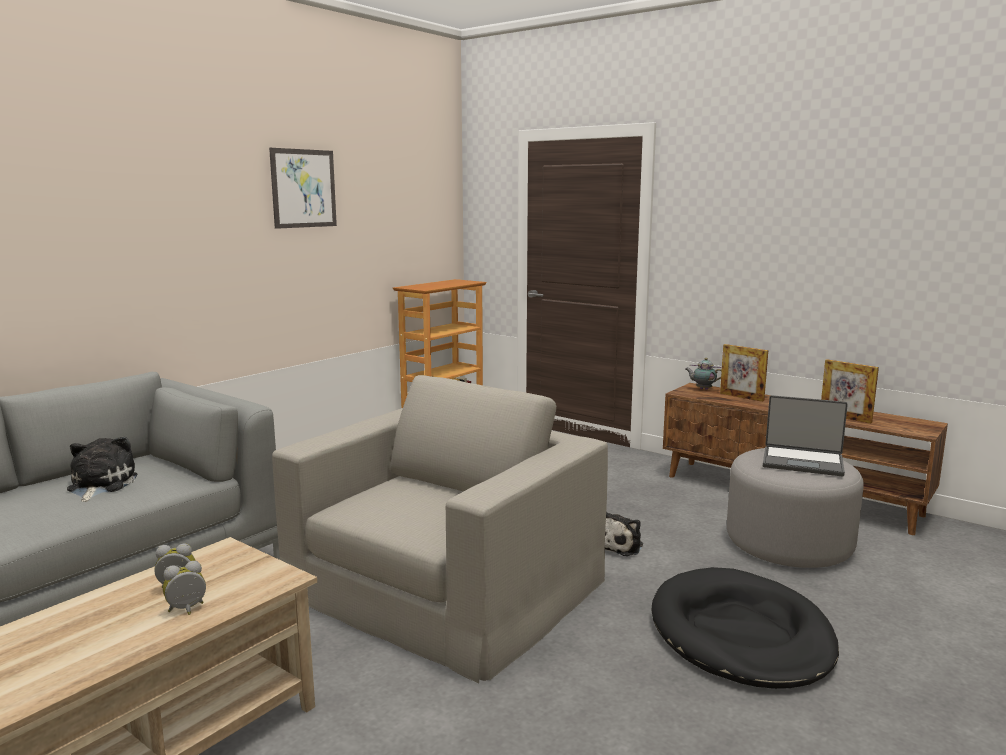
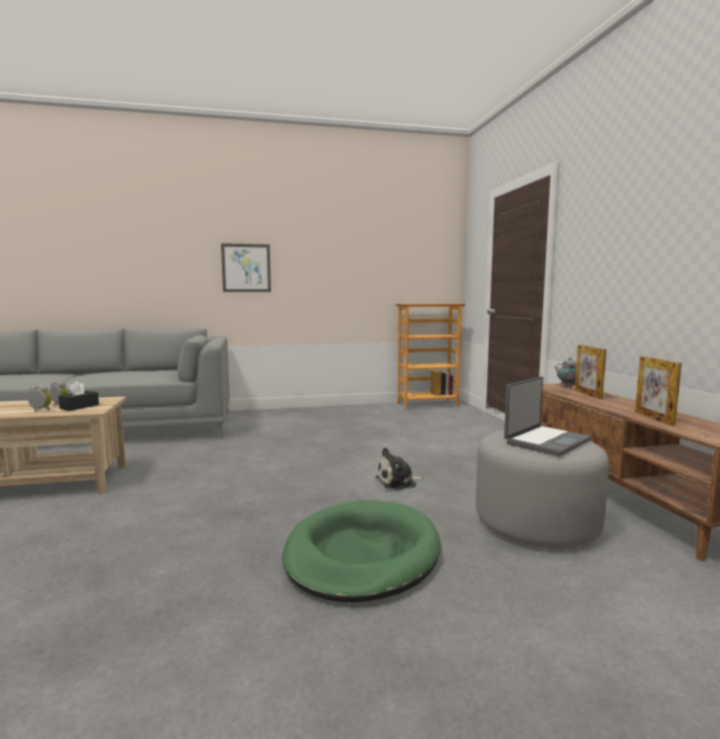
camera: 40 degrees right, 5 degrees down
(100, 485) = (140, 373): plush toy -> none
(231, 579) = (79, 407): none -> black tissue box
(303, 188) = (328, 237): picture -> picture (246, 268)
(445, 586) = (260, 469): beige armchair -> none
(740, 634) = (362, 555): black dog bed -> green dog bed
(802, 462) = (546, 441): laptop -> laptop turned 105 degrees counterclockwise

